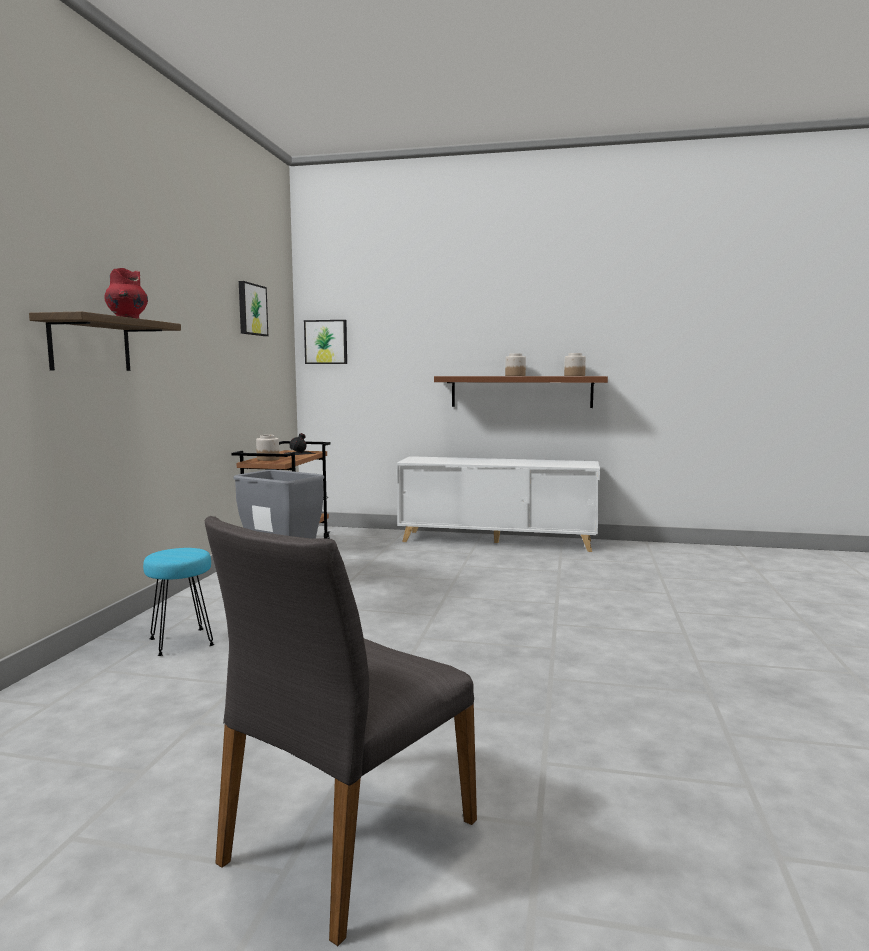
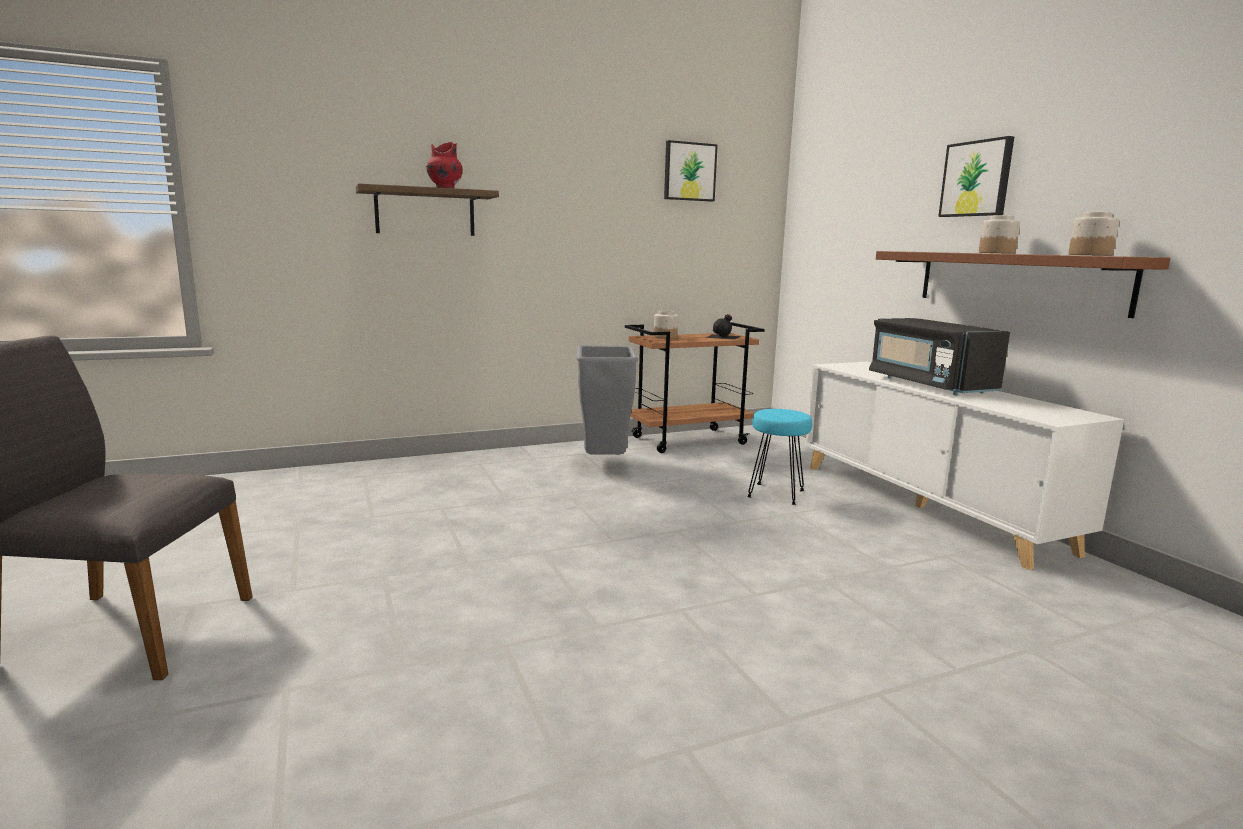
camera: 55 degrees right, 5 degrees up
(182, 642) = (434, 477): turquoise stool -> turquoise stool (776, 494)
(326, 342) = (809, 206): picture -> picture (977, 179)
(490, 461) = (928, 384): none -> black microwave

